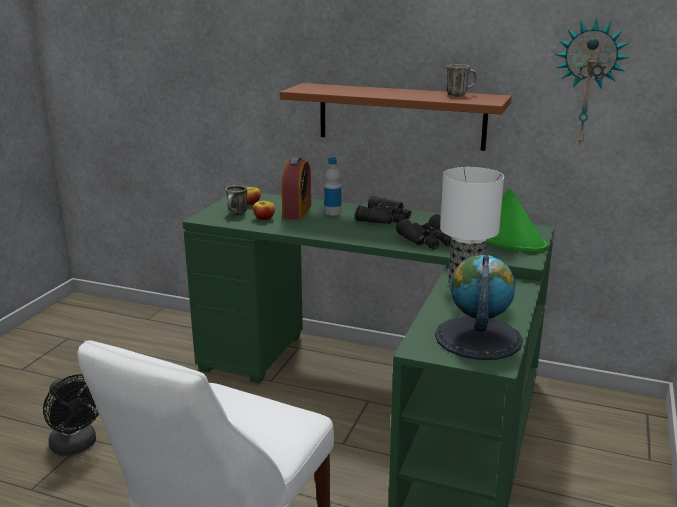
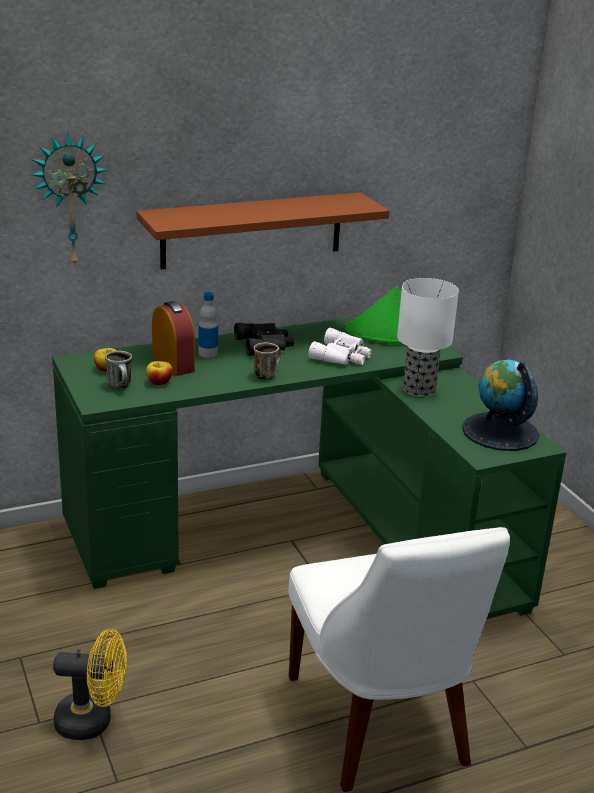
camera: 45 degrees left, 5 degrees up
(77, 446) = (93, 721): black fan -> yellow fan
(430, 240) = (342, 356): black binoculars -> white binoculars
(460, 95) = (324, 201): mug -> mug (267, 374)
(588, 83) = (425, 172): wall clock -> wall clock (70, 200)

